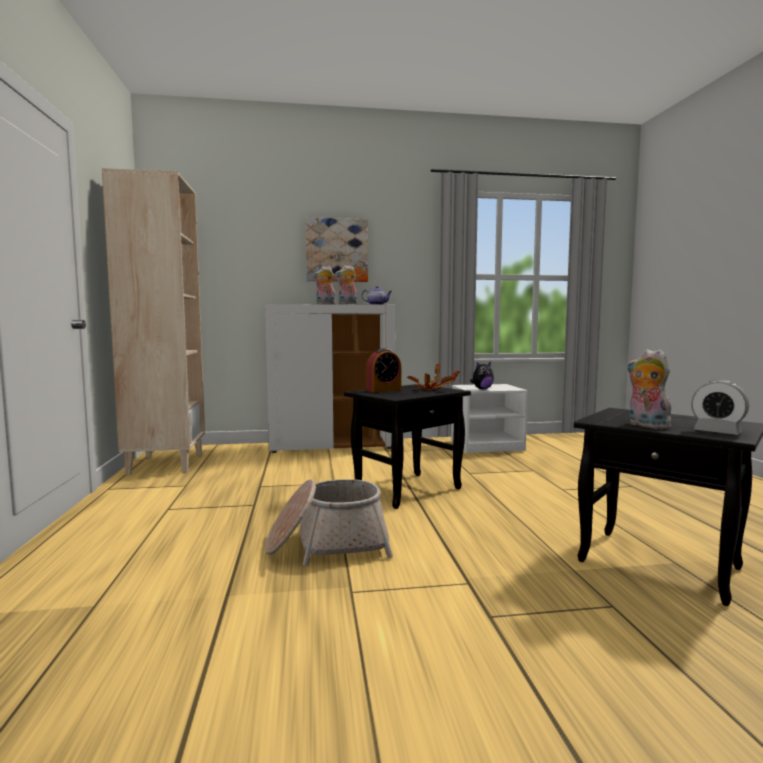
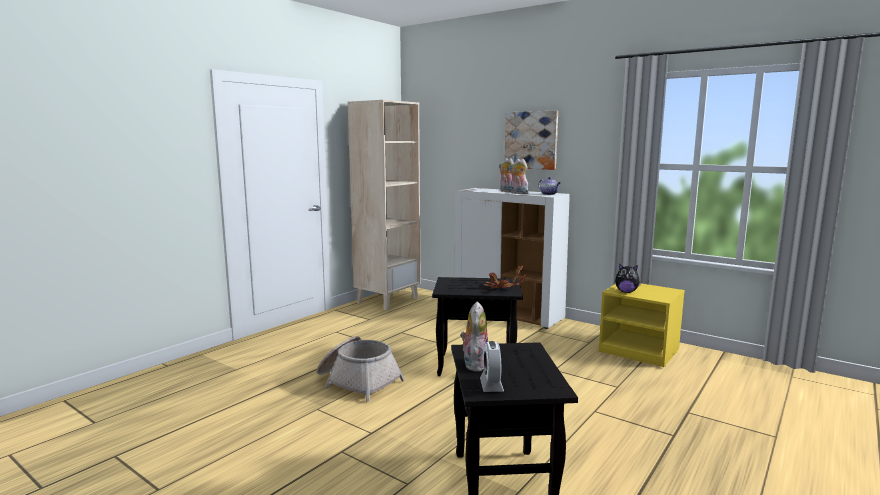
camera: 45 degrees right, 5 degrees up
(383, 390) = (465, 281): alarm clock -> none
(487, 446) = (640, 351): white nightstand -> yellow nightstand

